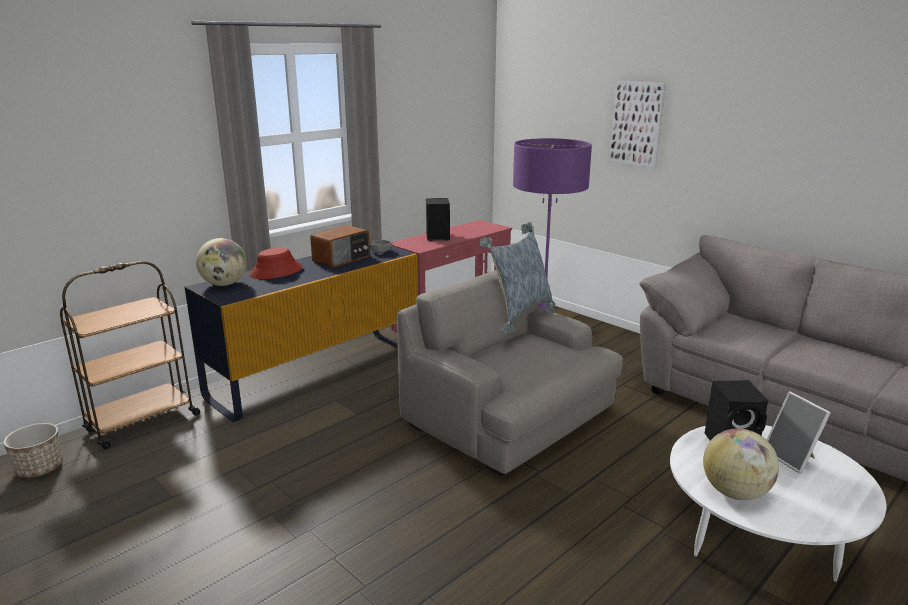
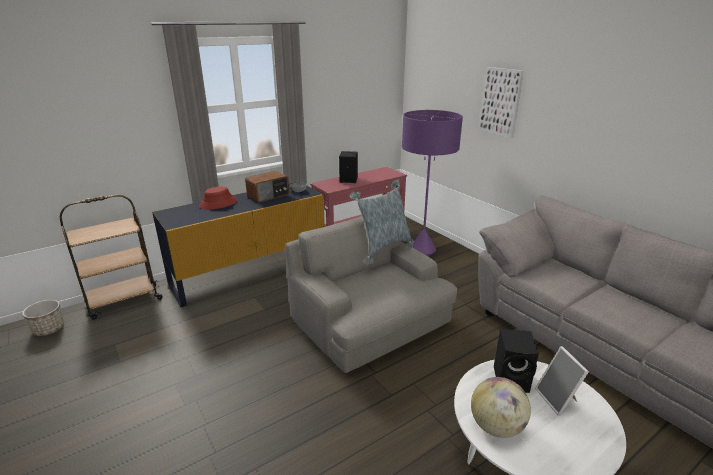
camera: 10 degrees right, 5 degrees up
(224, 284) = (178, 212): globe -> none

